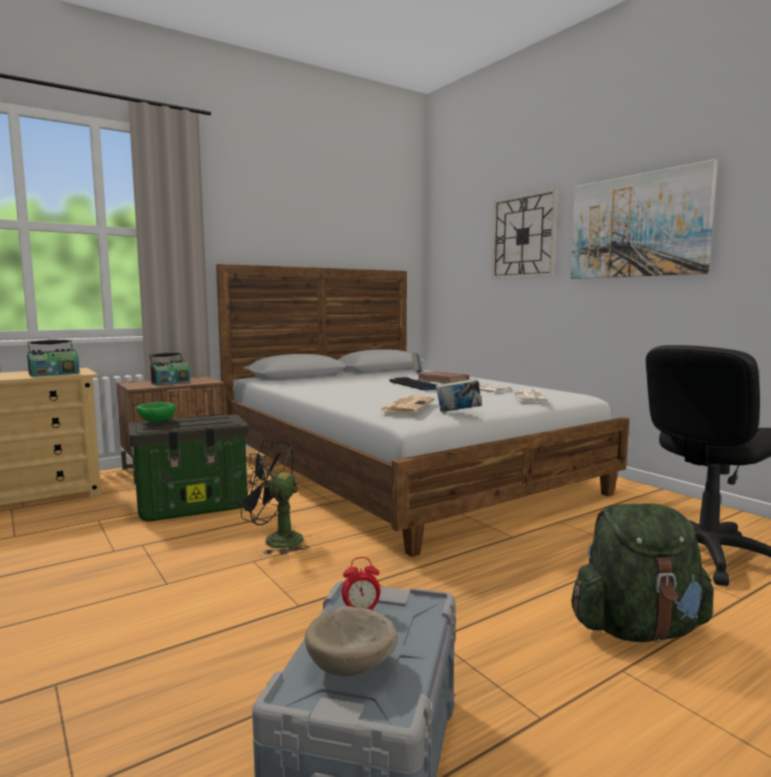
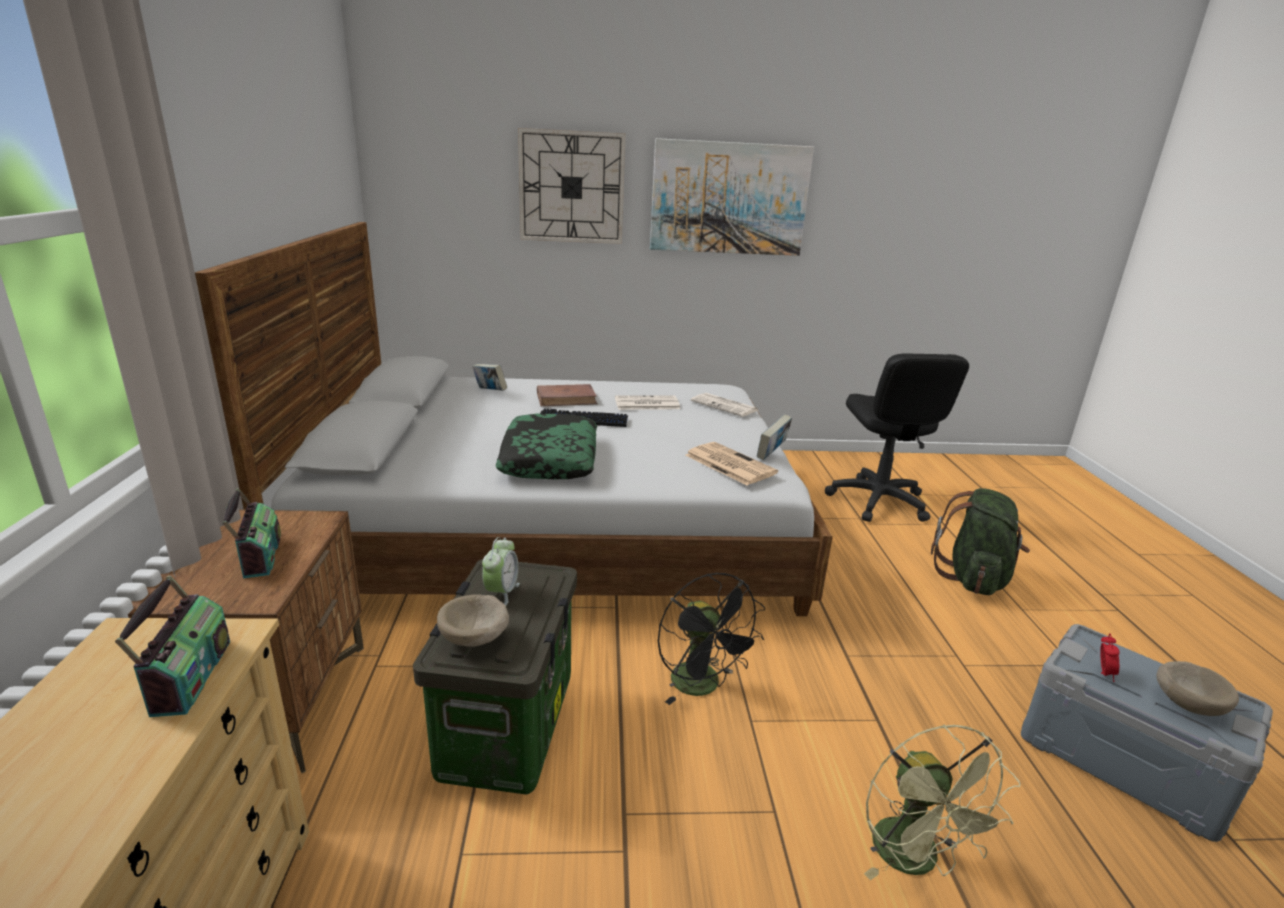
camera: 60 degrees left, 15 degrees up
(143, 640) = (915, 860): none -> green fan
(156, 422) = (475, 640): green bowl -> beige bowl
(203, 419) = (501, 592): none -> alarm clock
(275, 540) = (702, 687): black fan -> black fan turned 75 degrees counterclockwise
(341, 389) = (549, 459): none -> pillow

